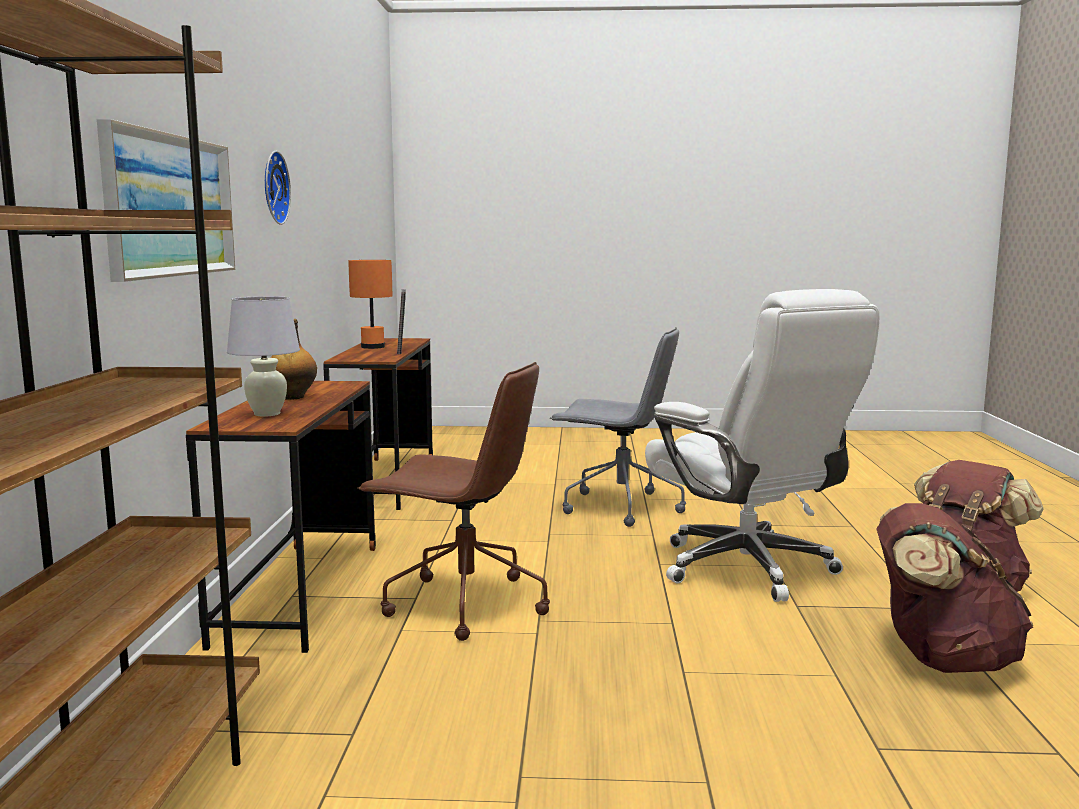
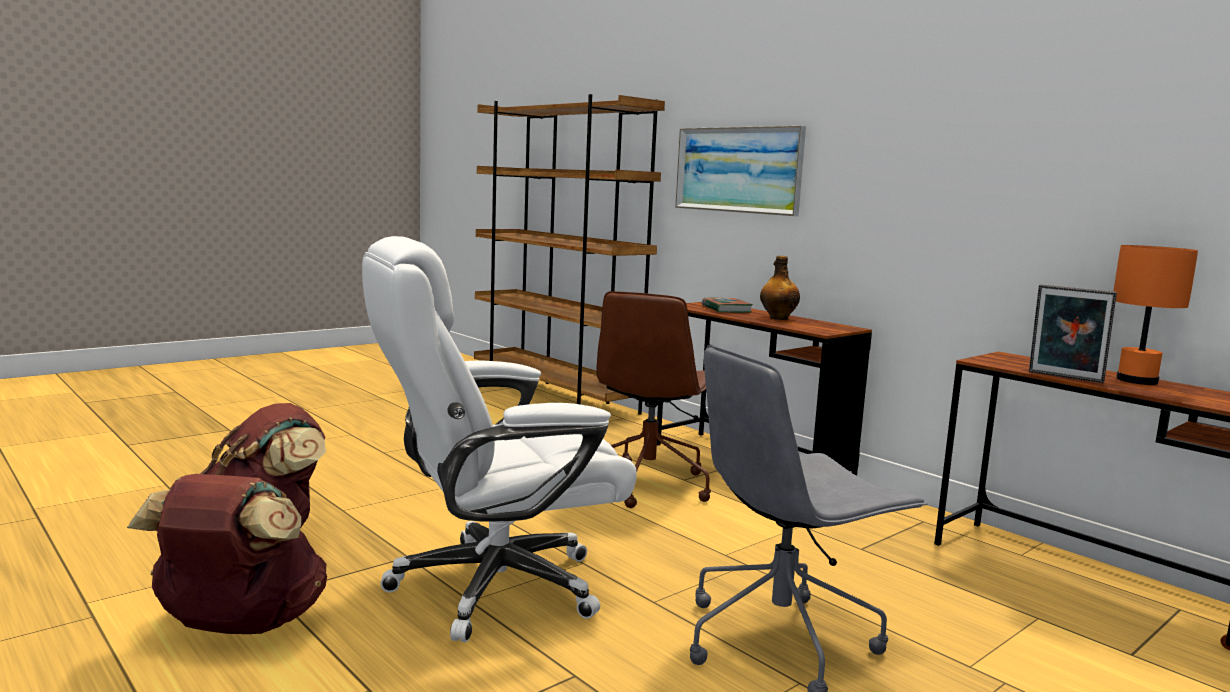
camera: 135 degrees right, 0 degrees up
(267, 414) = (726, 309): white table lamp -> book
(272, 187) = (909, 151): wall clock -> none
(459, 604) = (649, 483): brown office chair -> brown office chair turned 45 degrees counterclockwise
(746, 567) = (496, 587): white office chair -> white office chair turned 45 degrees counterclockwise

